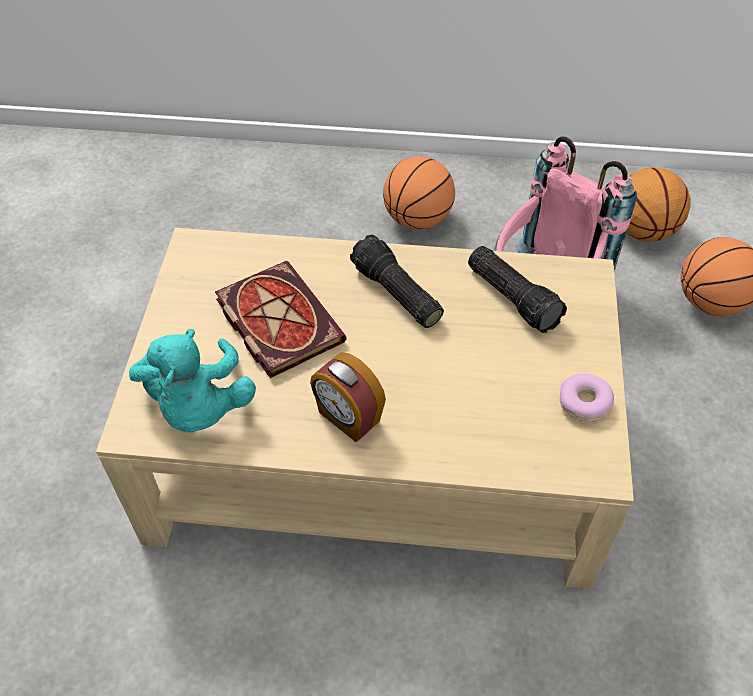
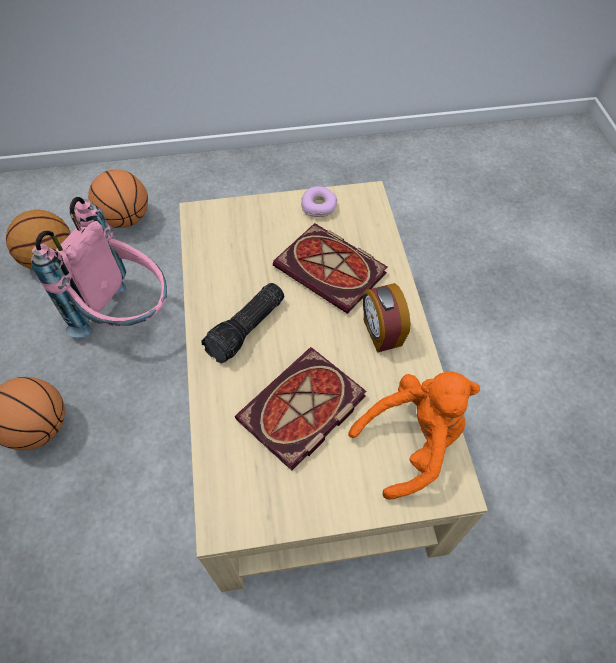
camera: 105 degrees left, 5 degrees up
(198, 407) = (412, 442): turquoise plush toy -> orange plush toy
(348, 418) = (381, 333): alarm clock -> alarm clock turned 135 degrees clockwise
(461, 392) = (333, 270): none -> book
(514, 297) = (232, 253): flashlight -> none

